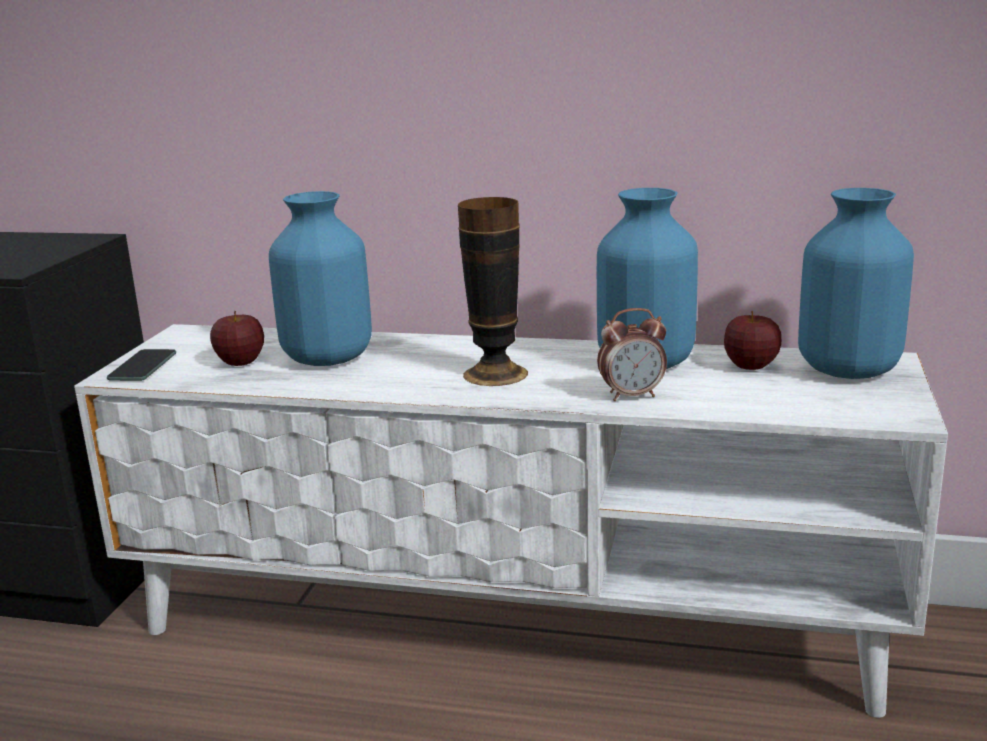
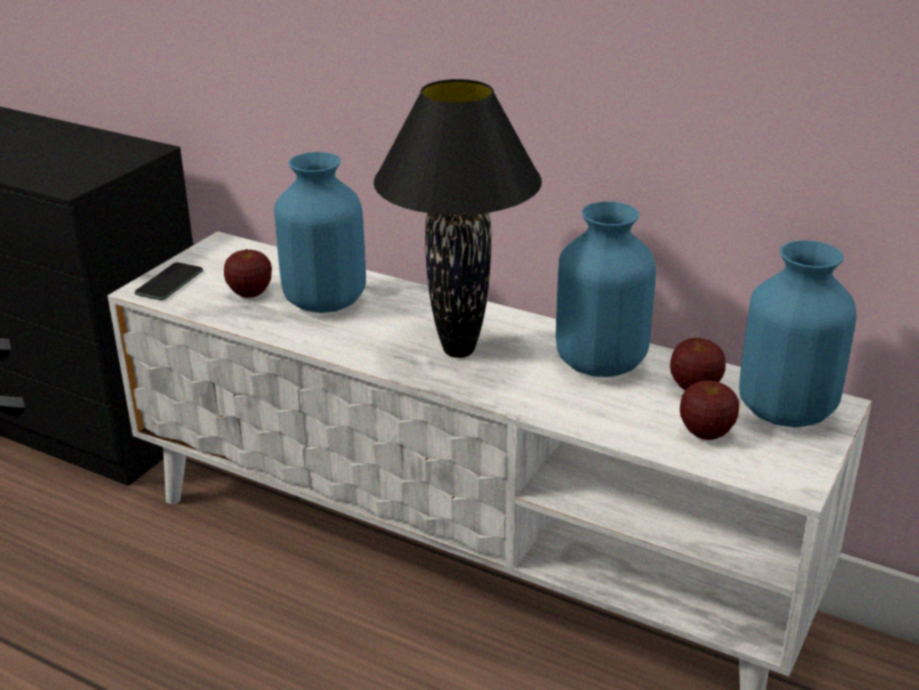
camera: 15 degrees right, 10 degrees up
(495, 374) = (457, 351): vase -> black table lamp
(632, 396) = (561, 404): alarm clock -> none
(789, 395) = (705, 432): none -> apple

